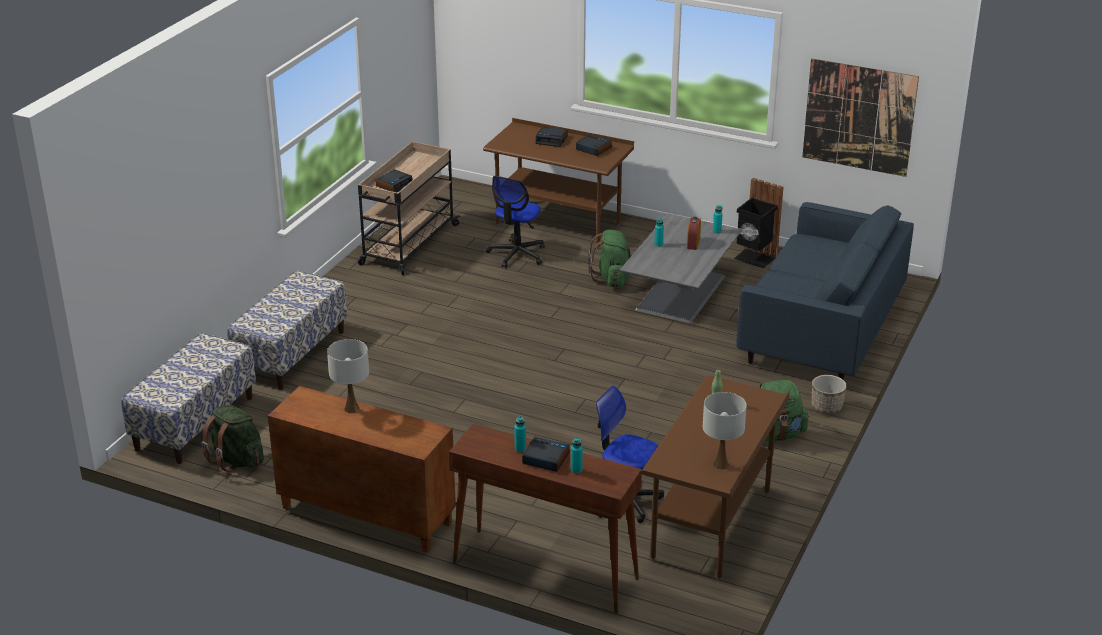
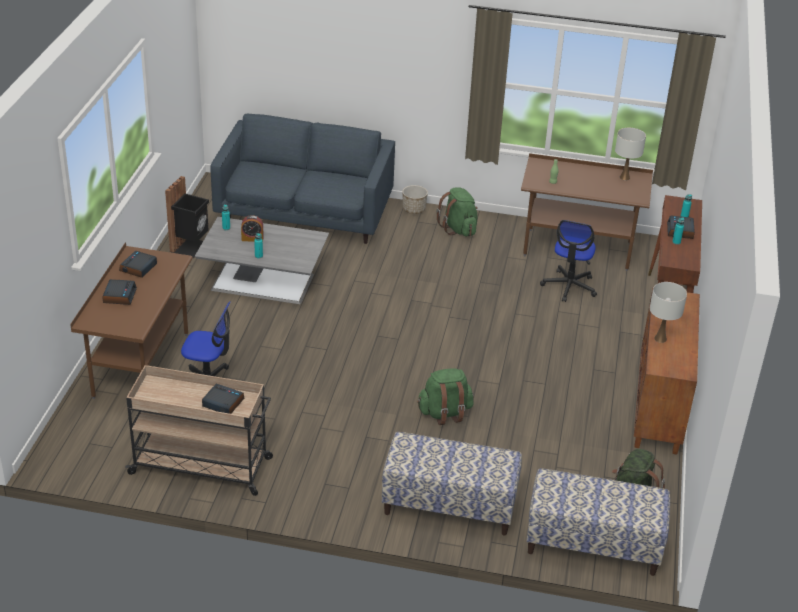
camera: 105 degrees left, 5 degrees up
(612, 279) = (247, 321): green backpack -> green backpack (445, 413)
(859, 117) = (177, 83): picture -> none

